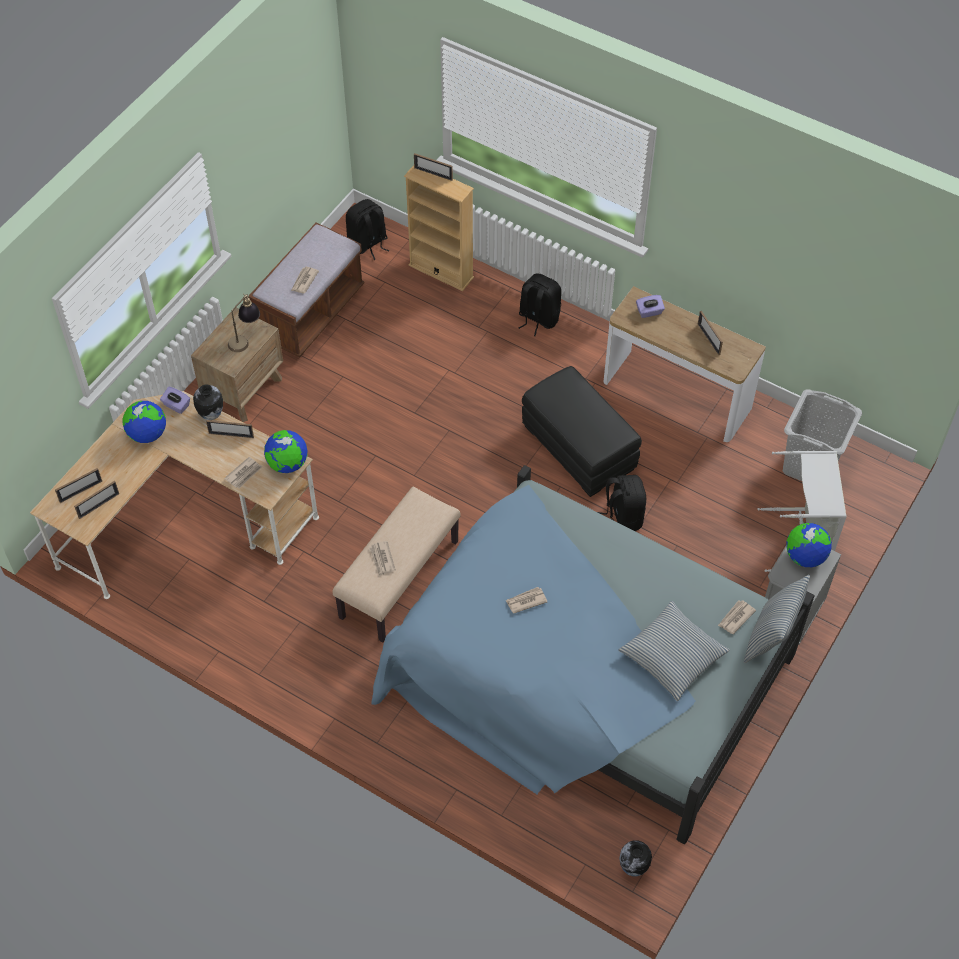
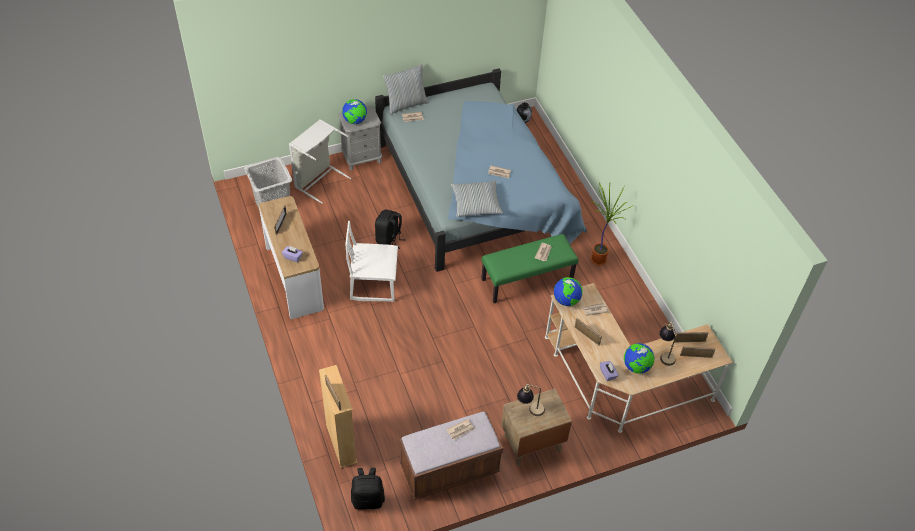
camera: 145 degrees left, 5 degrees down
(121, 471) = (665, 353): none -> table lamp
(211, 415) = (591, 355): vase -> none
(327, 677) = (598, 259): none -> potted plant
(400, 580) = (527, 279): beige bench -> green bench
(538, 318) = (317, 371): black backpack -> none
(579, 448) = (373, 284): black ottoman -> white chair
(673, 656) = (455, 121): pillow -> pillow (476, 203)

